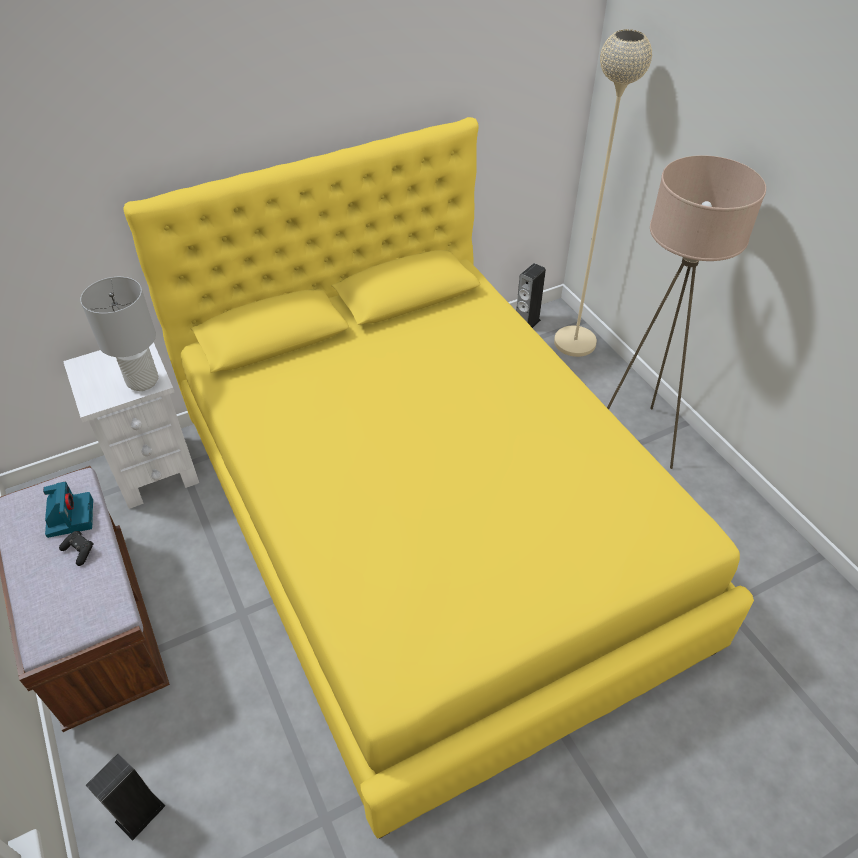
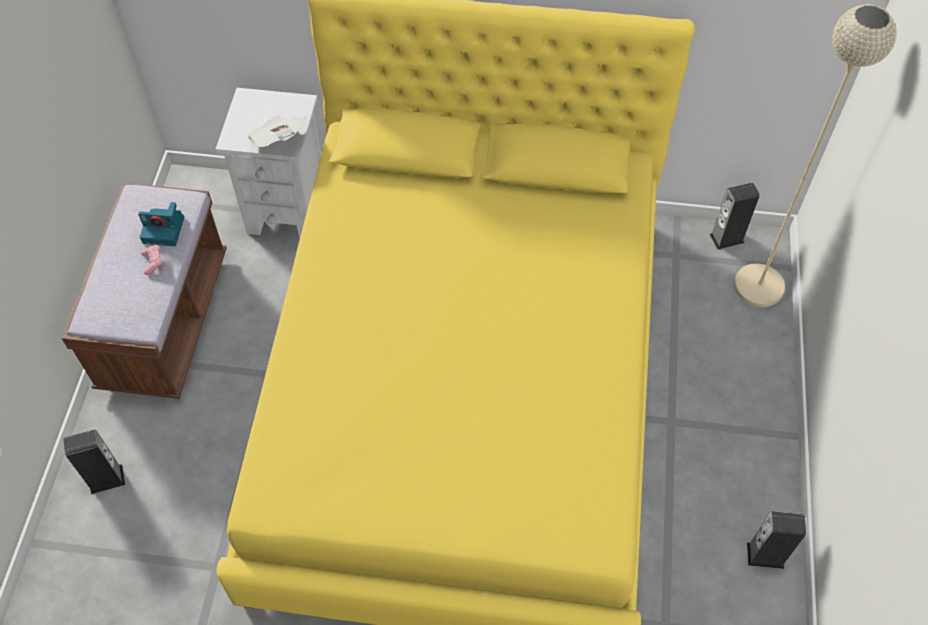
camera: 35 degrees right, 10 degrees up
(70, 517) = (165, 229): camera -> camera turned 75 degrees clockwise
(80, 551) = (154, 262): black game controller -> pink game controller
(143, 383) = (279, 141): grey table lamp -> newspaper
(638, 437) = (732, 422): beige floor lamp -> none
(741, 513) = (765, 555): none -> speaker

